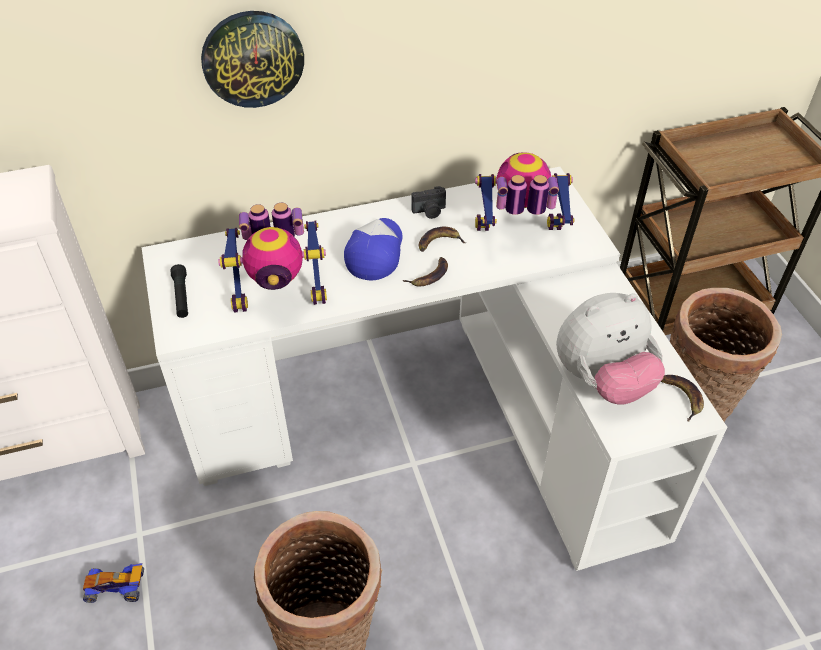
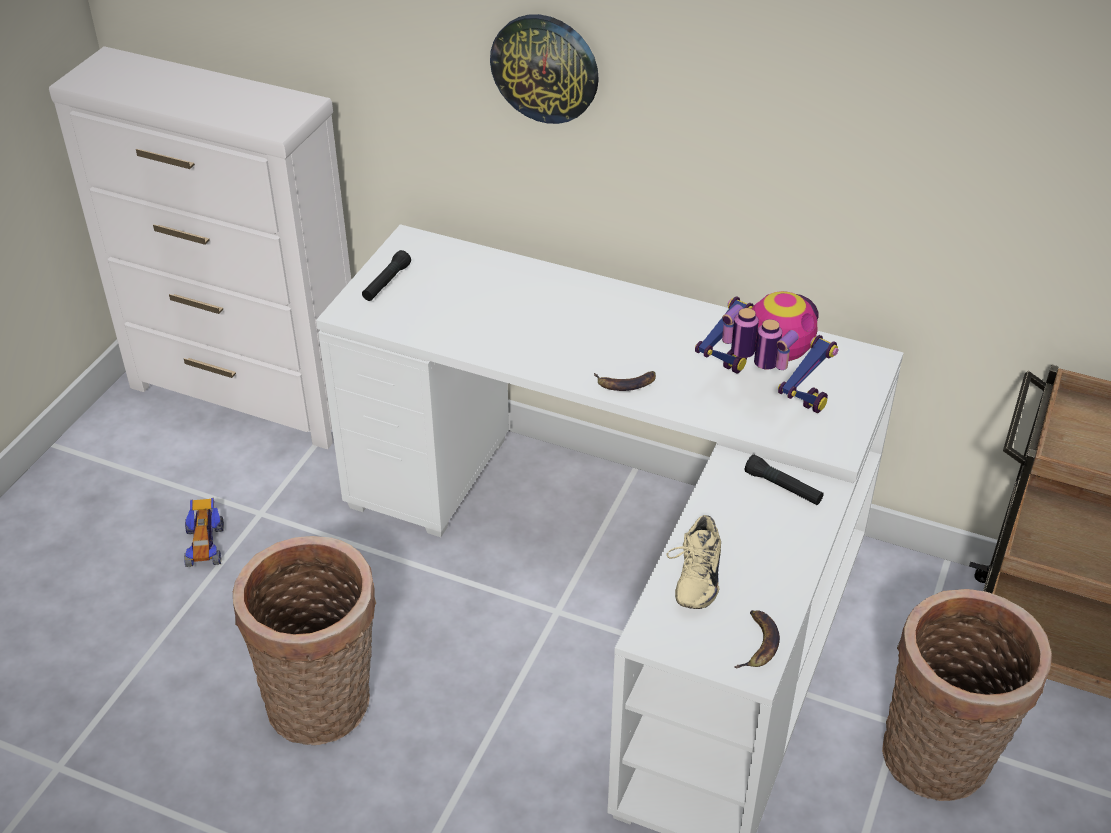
camera: 40 degrees right, 5 degrees down
(118, 587) = (204, 544): toy car -> toy car turned 135 degrees counterclockwise
(280, 295) = (468, 327): toy robot -> none
(375, 252) = (598, 335): cap -> none
(429, 212) = (699, 325): camera -> none
(439, 242) = (672, 359): banana -> none
(583, 289) = (783, 487): none -> black flashlight
(602, 380) = (693, 578): plush toy -> beige shoe

